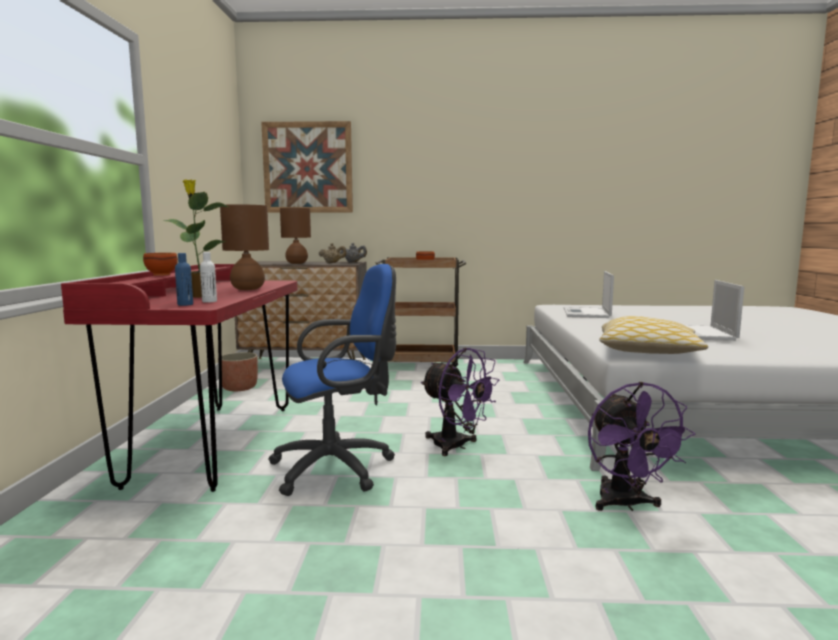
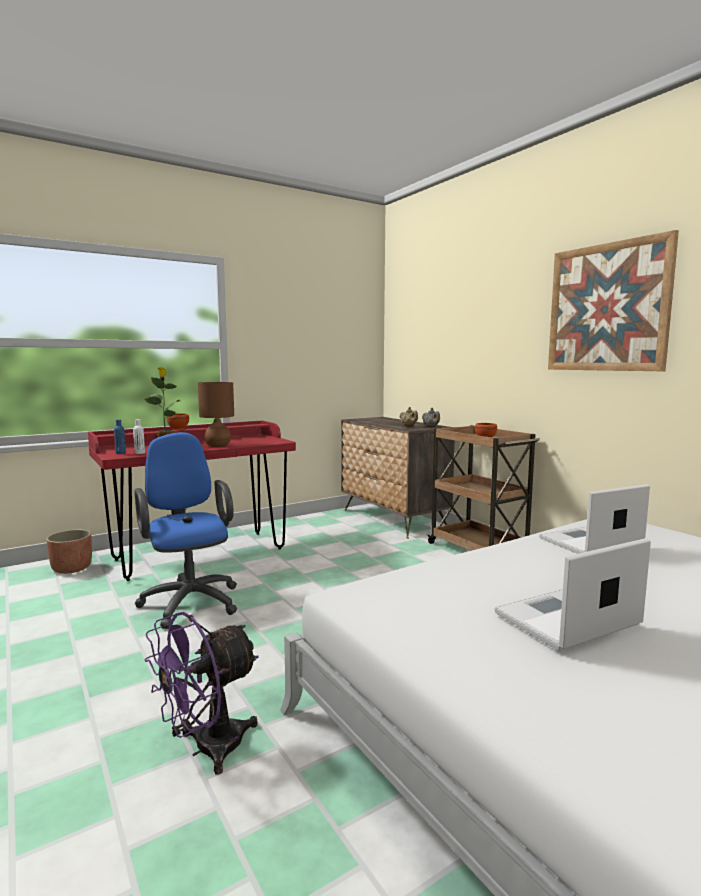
camera: 55 degrees right, 0 degrees up
(239, 388) = (307, 523): planter -> planter (72, 568)
(297, 263) = (384, 423): brown table lamp -> none
(308, 167) = (422, 331): picture -> picture (607, 308)
(339, 468) = (190, 600): blue office chair -> blue office chair turned 150 degrees counterclockwise
(456, 446) = (275, 628): purple fan -> none
(648, 351) = (383, 603): pillow -> none

